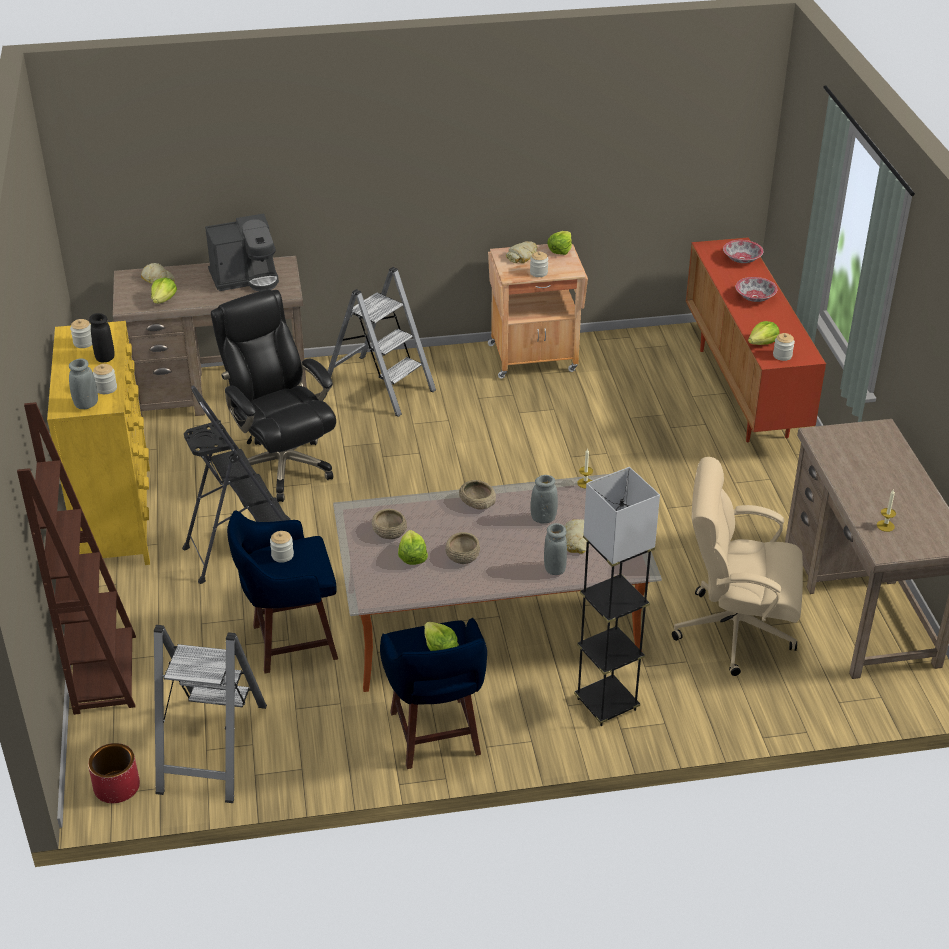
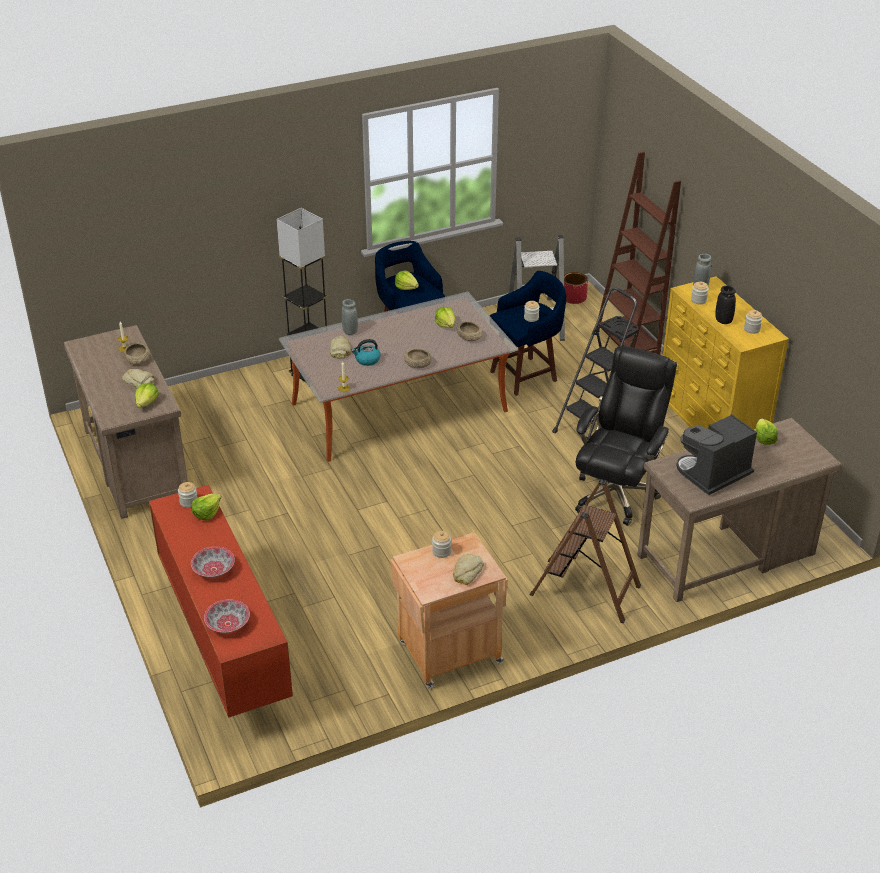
camera: 165 degrees right, 0 degrees up
(157, 279) = (791, 459): bread -> bread (139, 382)
(283, 465) = (618, 494): black office chair -> black office chair turned 105 degrees counterclockwise
(379, 384) = (586, 590): grey step ladder -> brown step ladder
(462, 555) = (413, 330): beige bowl -> beige bowl (138, 359)
(543, 518) = (367, 360): grey vase -> kettle
(560, 250) = (430, 589): lettuce -> lettuce (147, 403)
(735, 631) = (229, 430): beige office chair -> none

